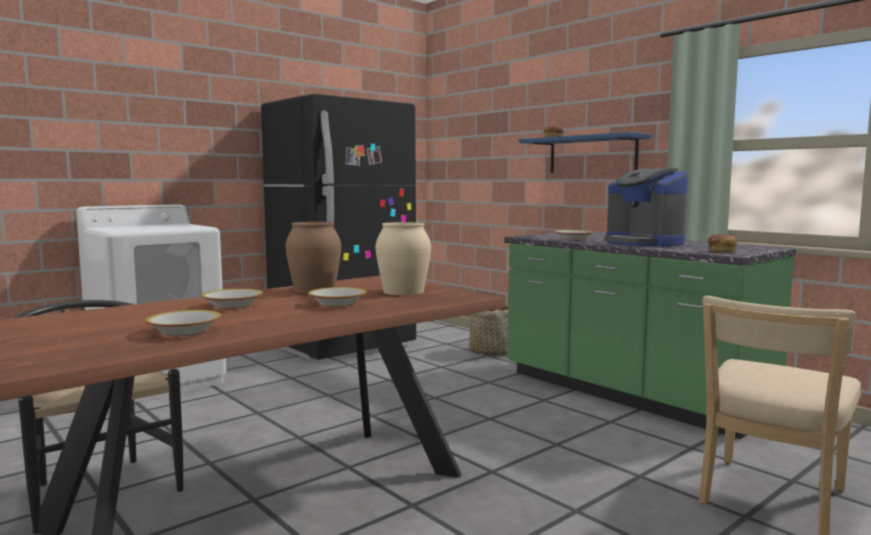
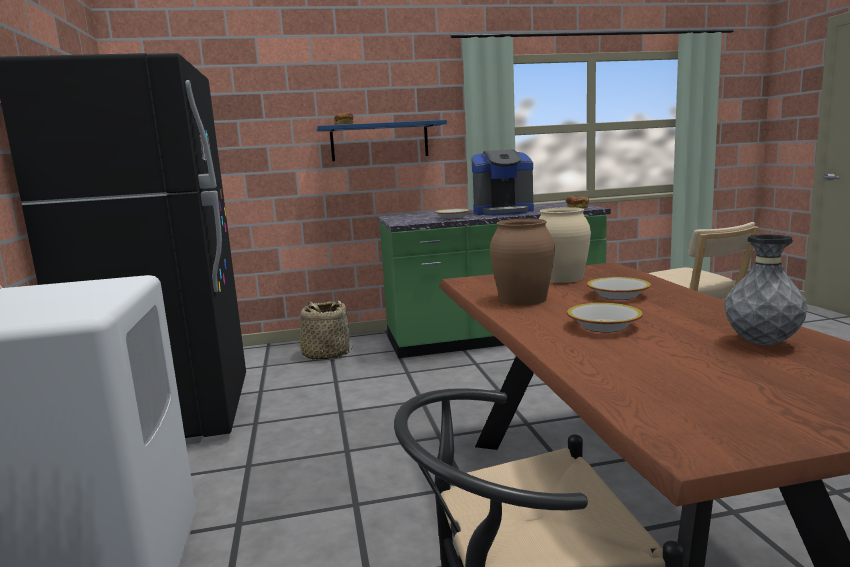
camera: 60 degrees left, 5 degrees up
(185, 332) = (762, 343): bowl -> grey vase

